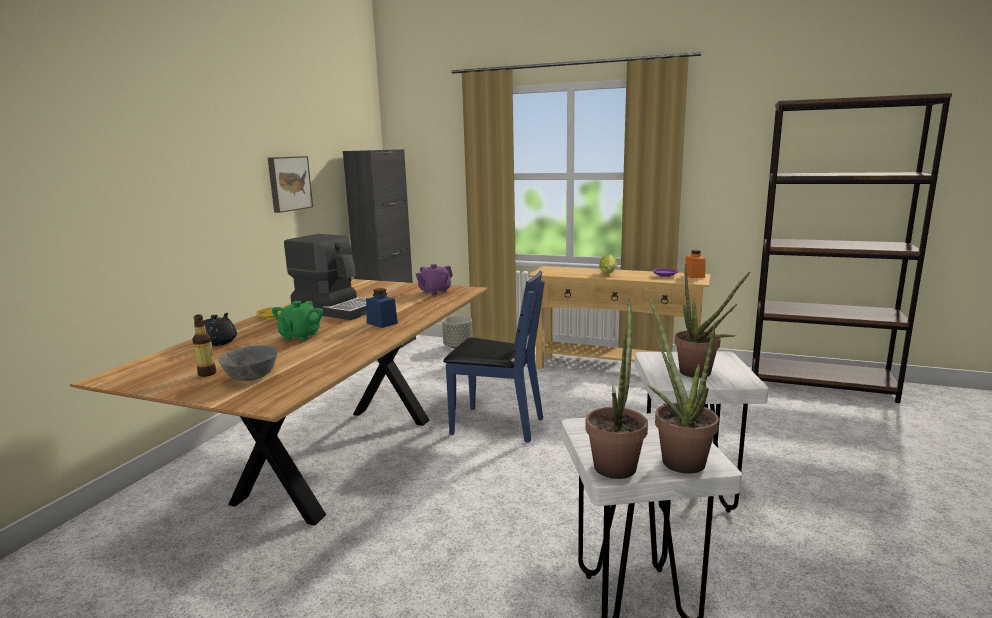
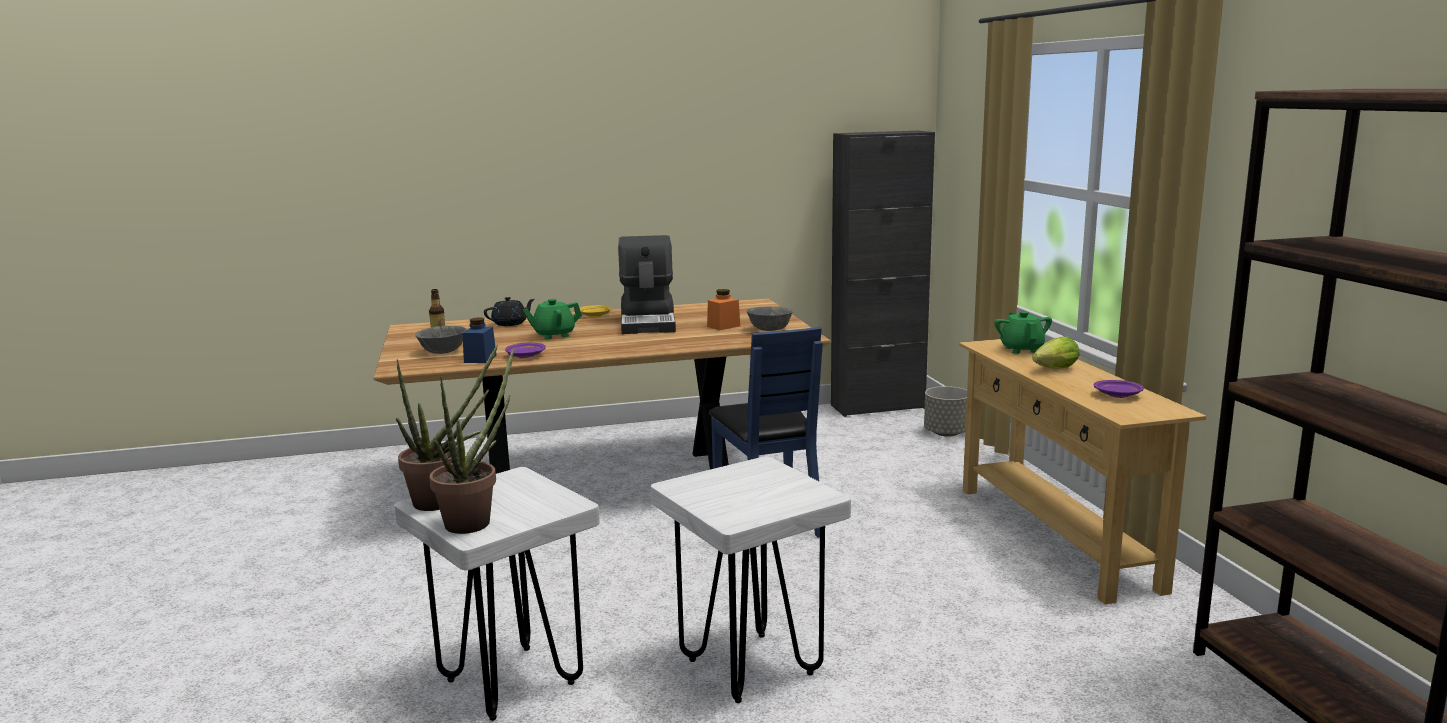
camera: 55 degrees right, 0 degrees up
(288, 183) = (730, 172): picture -> none
(342, 353) = (525, 356): none -> purple plate
(382, 323) = (627, 343): blue jar -> blue jar (480, 359)
(434, 292) = (770, 330): purple teapot -> grey bowl
(564, 270) = (1021, 349): none -> green teapot
(694, 275) = (1163, 409): orange jar -> orange jar (723, 326)
(700, 374) = (728, 496): potted plant -> none

